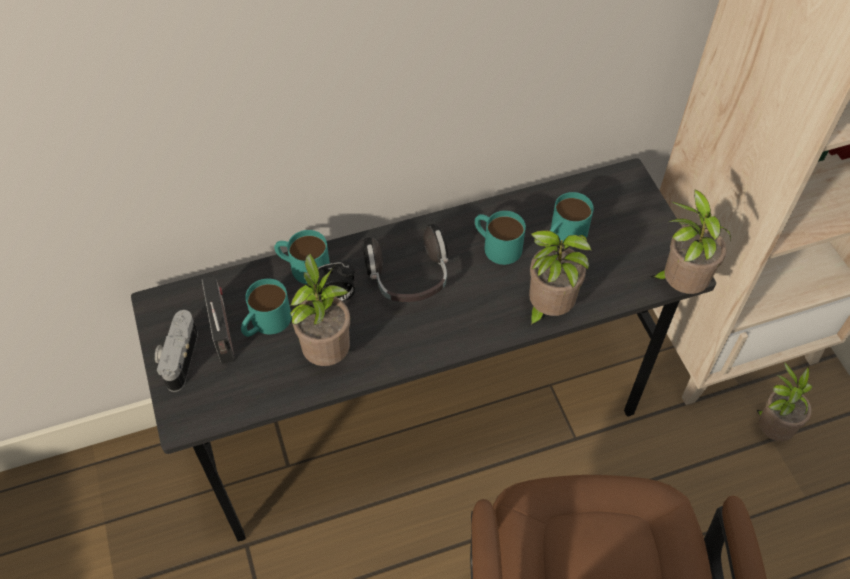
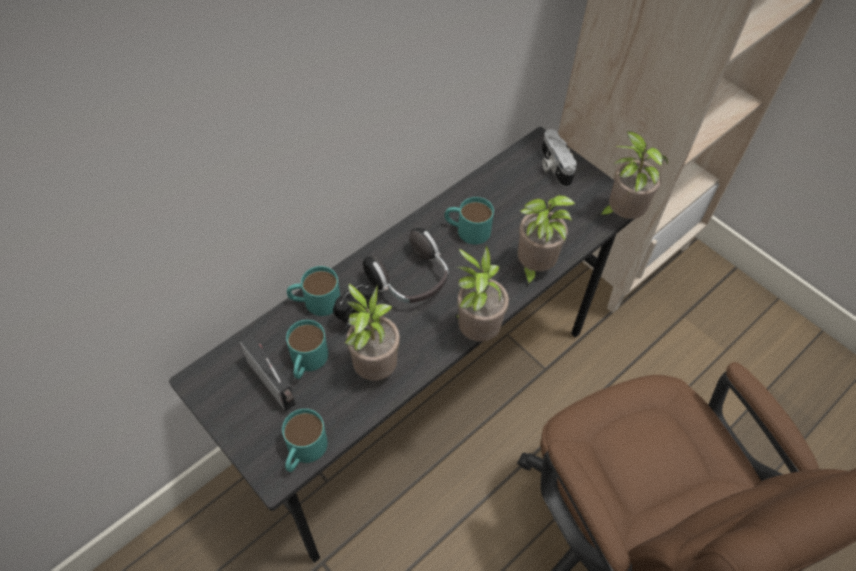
camera: 25 degrees left, 0 degrees up
(178, 358) = (243, 421): camera -> camera (553, 166)
(563, 235) = (515, 204): turquoise mug -> turquoise mug (303, 451)
(771, 429) = (679, 308): potted plant -> potted plant (475, 330)

